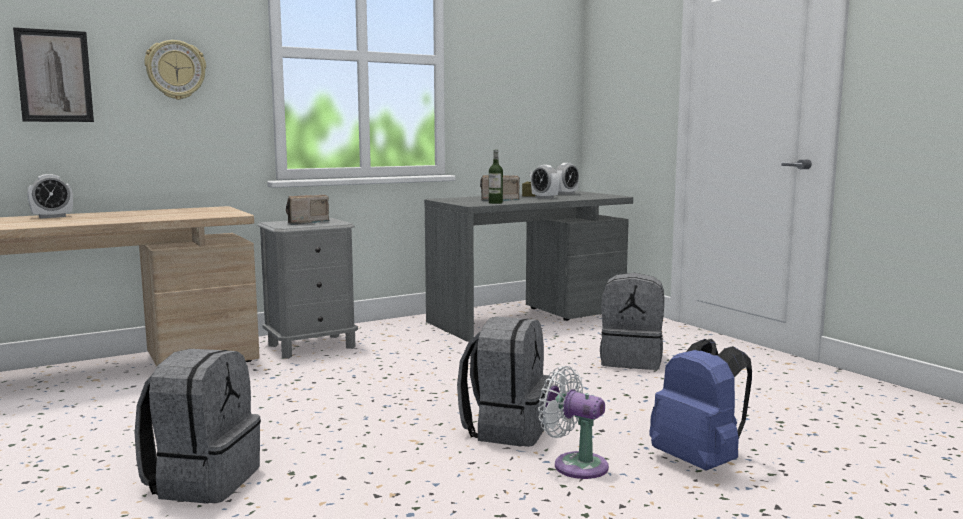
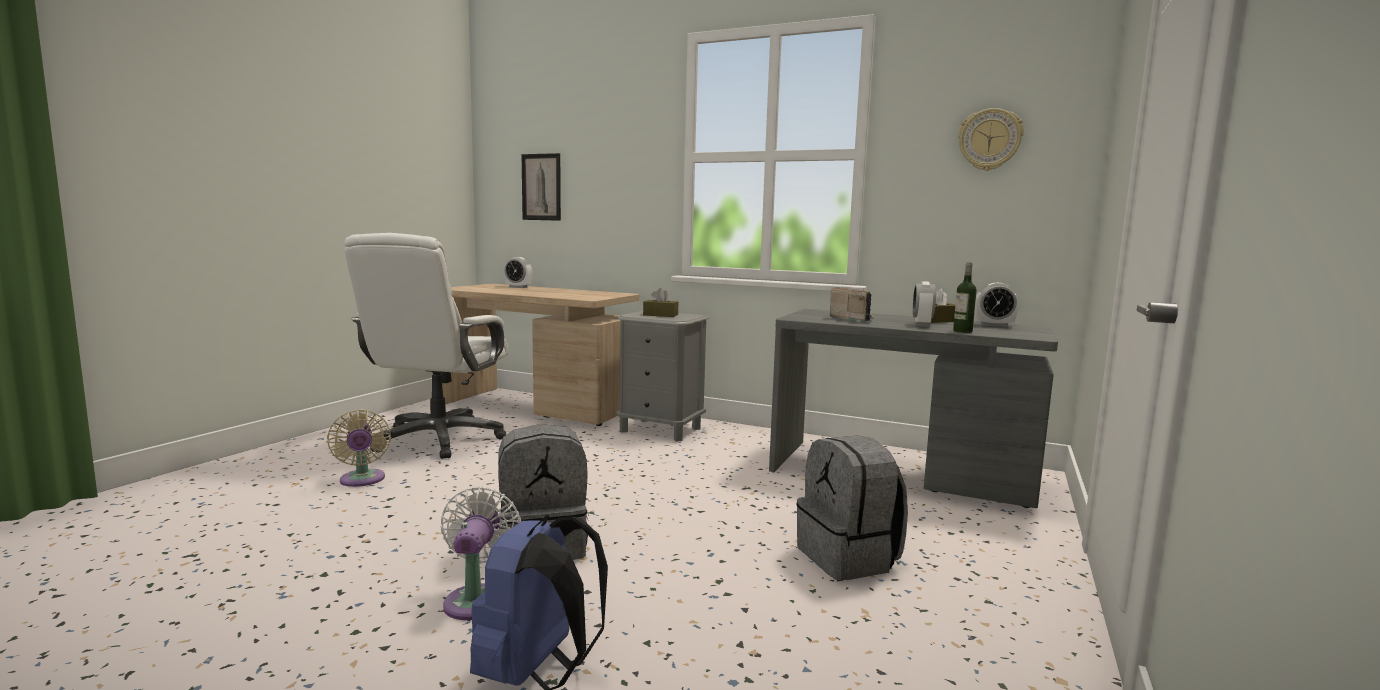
camera: 55 degrees right, 0 degrees up
(133, 428) = (438, 440): none -> white office chair
(175, 70) = (613, 179): wall clock -> wall clock (989, 140)
(203, 481) = (362, 480): grey backpack -> beige fan
(305, 223) = (660, 315): radio -> brown tissue box
(495, 203) = (825, 320): bottle -> bottle (962, 331)

